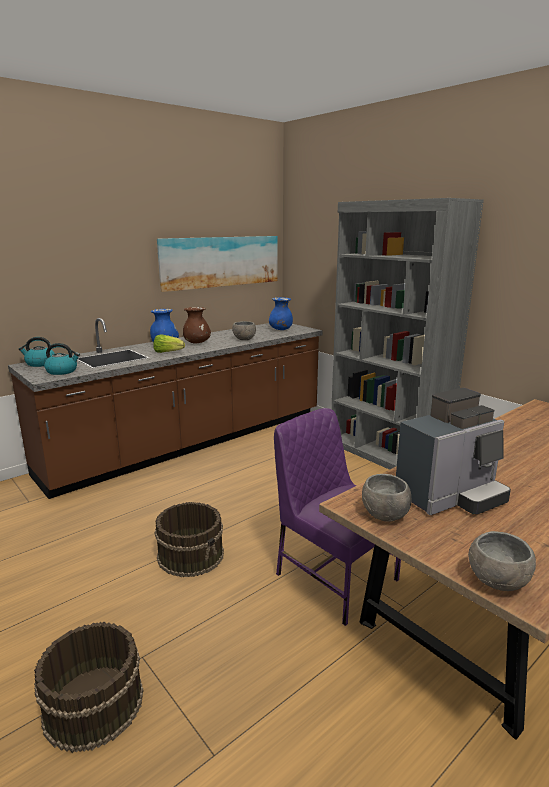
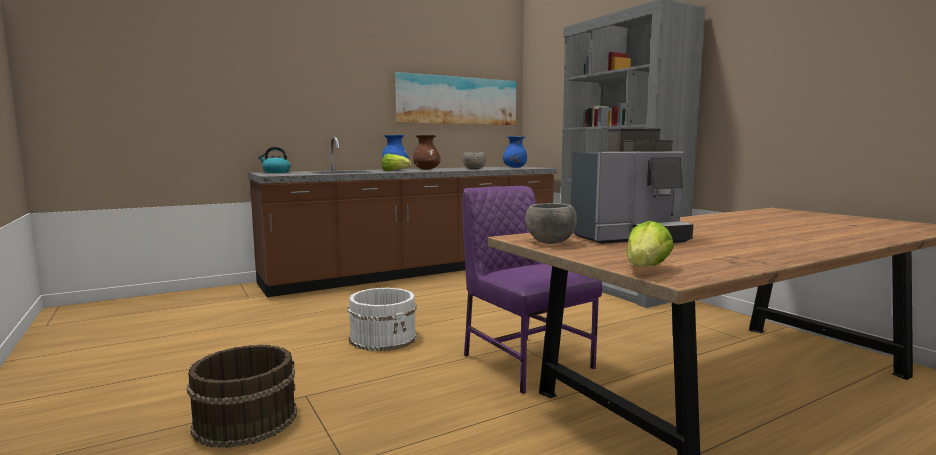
camera: 10 degrees right, 10 degrees down
(62, 371) = (291, 174): kettle -> none
(191, 555) = (384, 337): brown bucket -> white bucket
(498, 582) = (646, 269): grey bowl -> lettuce

